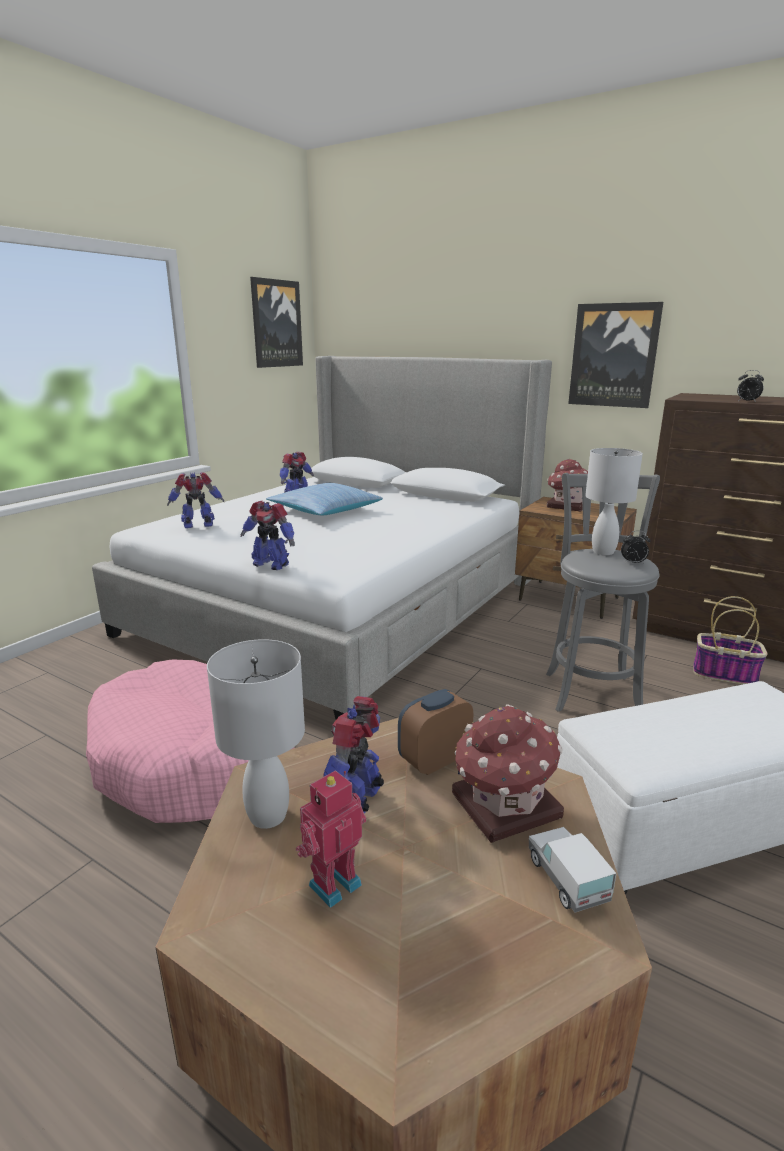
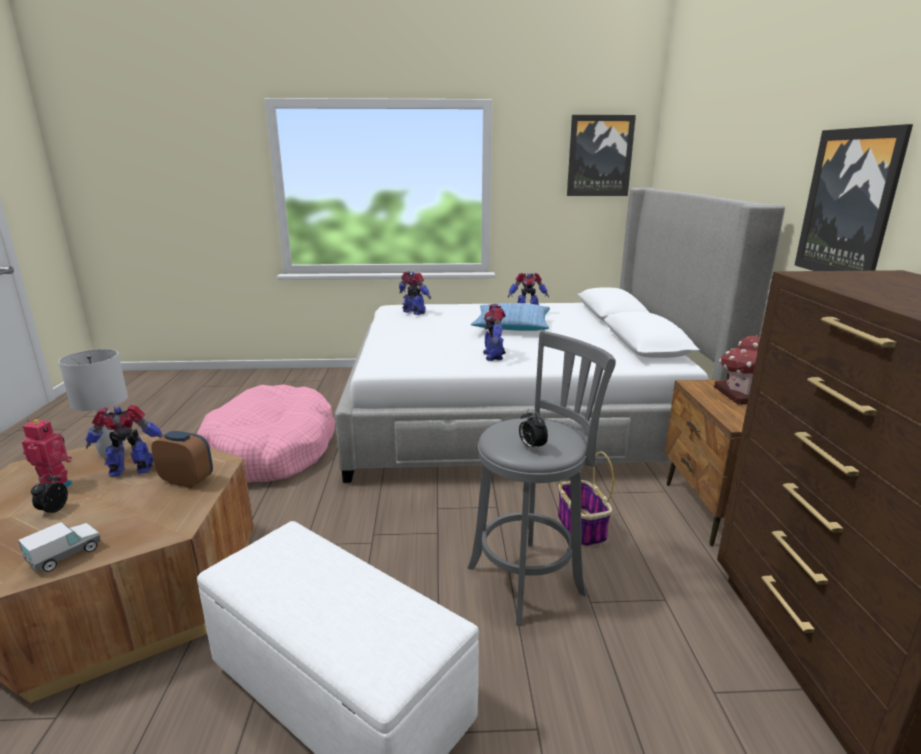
camera: 55 degrees right, 0 degrees up
(271, 564) = (372, 346): toy robot -> toy robot (493, 356)
(503, 806) = (140, 516): toy house -> none
(603, 552) = (547, 428): white table lamp -> none
(725, 674) = (706, 679): basket -> basket (582, 528)
(746, 401) = (863, 293): alarm clock -> alarm clock (53, 510)

